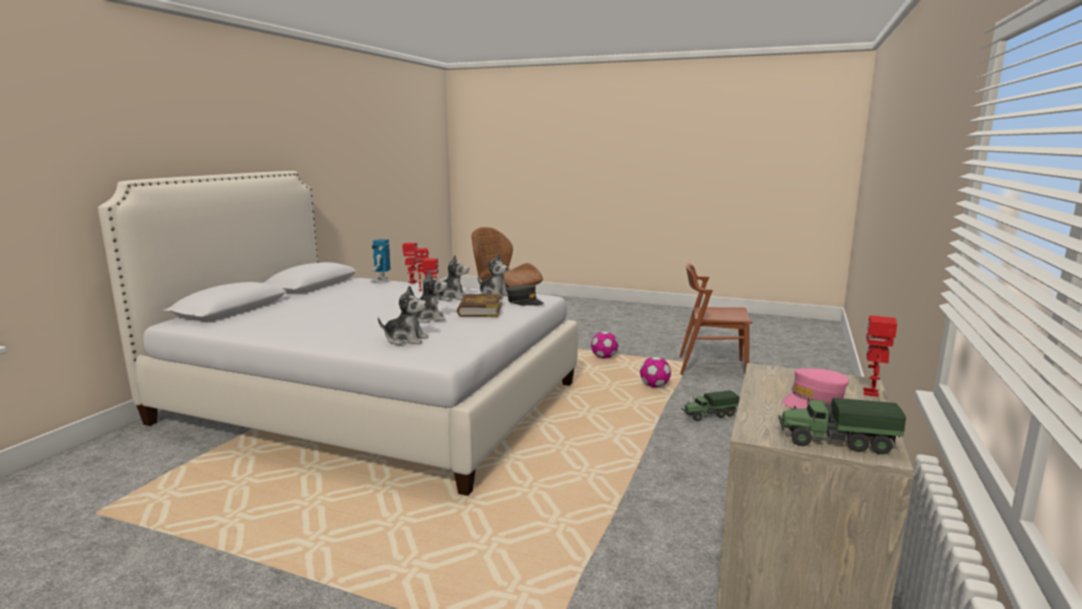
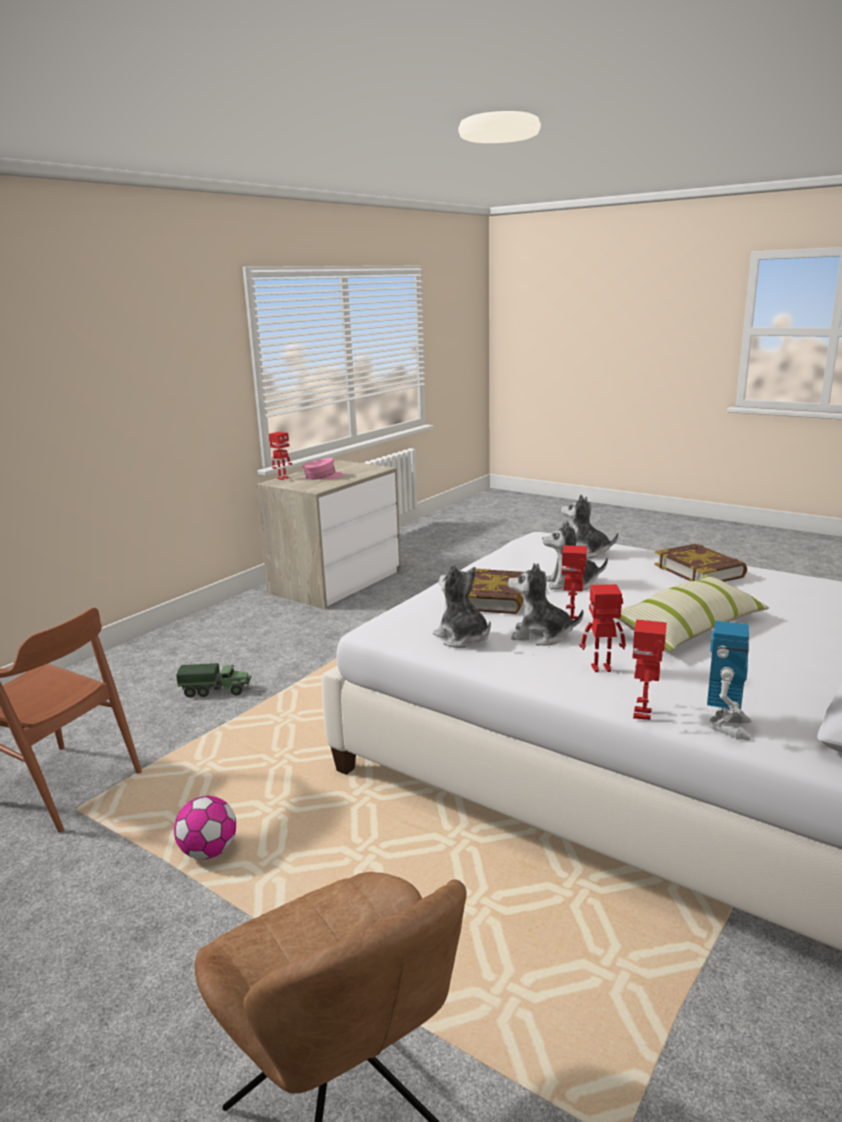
camera: 165 degrees left, 5 degrees up
(319, 332) = (699, 571): none -> book
(365, 304) = (688, 628): none -> pillow
(524, 302) = (420, 613): grey cap -> none
(654, 386) = (216, 749): football -> none
(835, 442) = (350, 465): toy truck -> none

